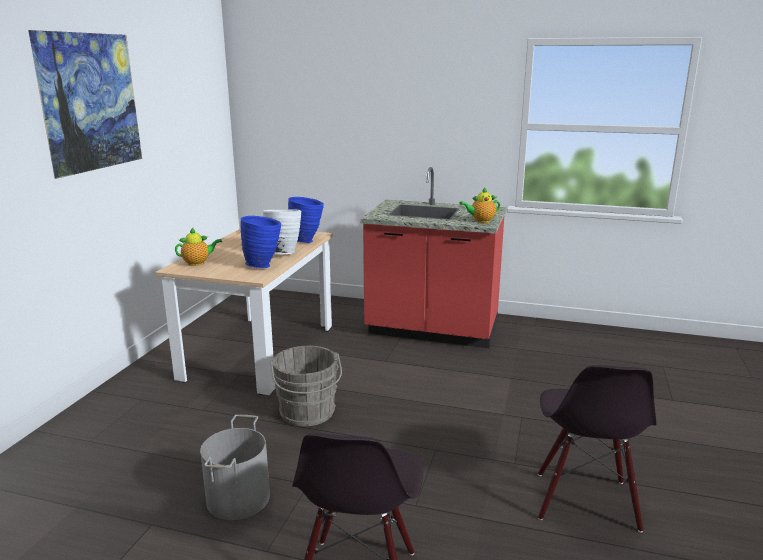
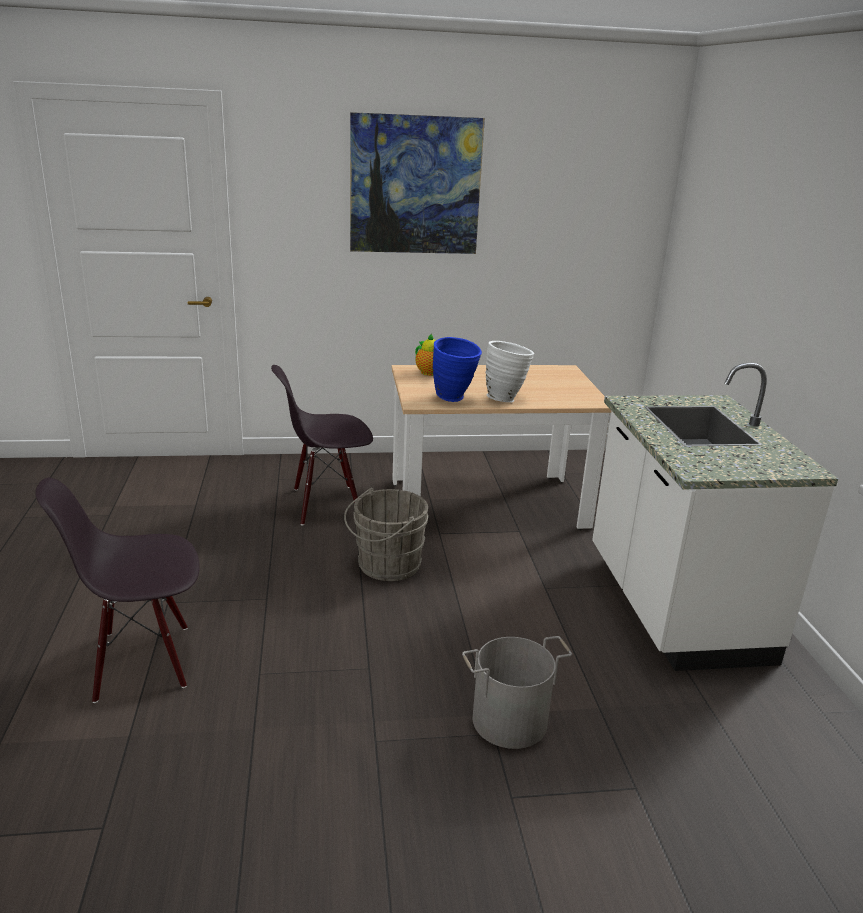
camera: 65 degrees right, 5 degrees up
(239, 498) = (231, 568): grey bucket -> grey bucket (510, 721)
(307, 241) = (564, 401): blue vase -> none
(432, 330) = (673, 607): red counter -> white counter
(481, 221) = (708, 466): teapot -> none
(584, 501) = (321, 820): black chair -> black chair (326, 504)

